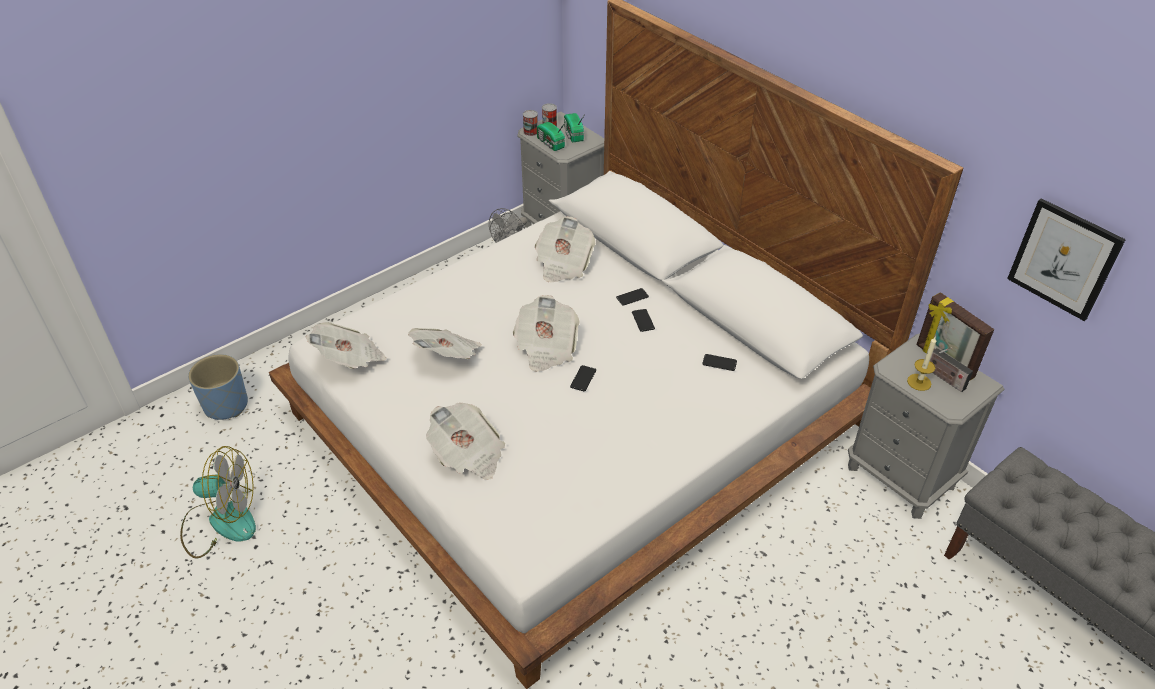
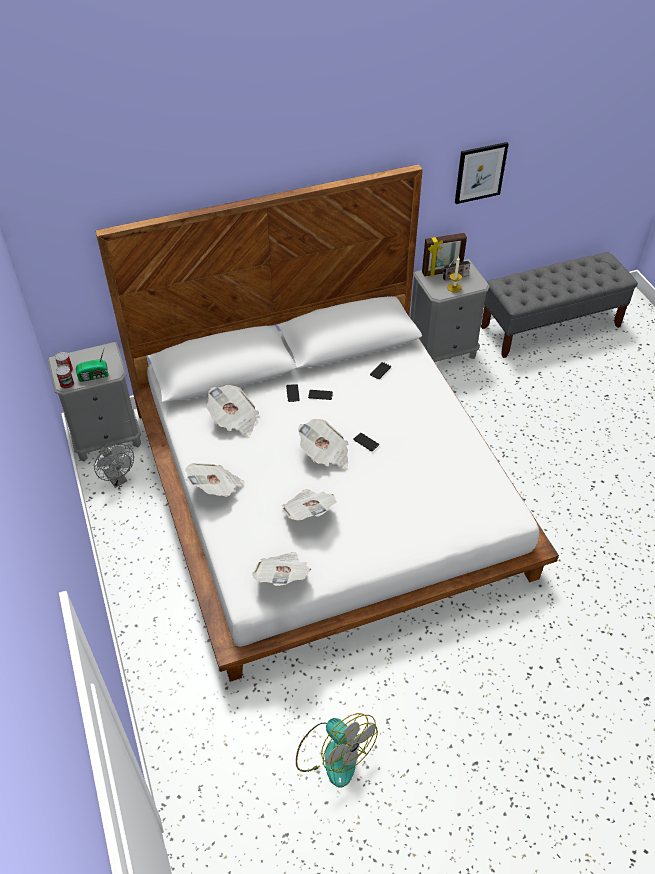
camera: 70 degrees left, 5 degrees up
(221, 522) = (333, 753): fan -> fan turned 120 degrees clockwise
(225, 405) = (193, 737): blue planter -> none
(468, 455) = (413, 524): newspaper -> newspaper (216, 488)
(573, 135) = (91, 359): radio -> none

